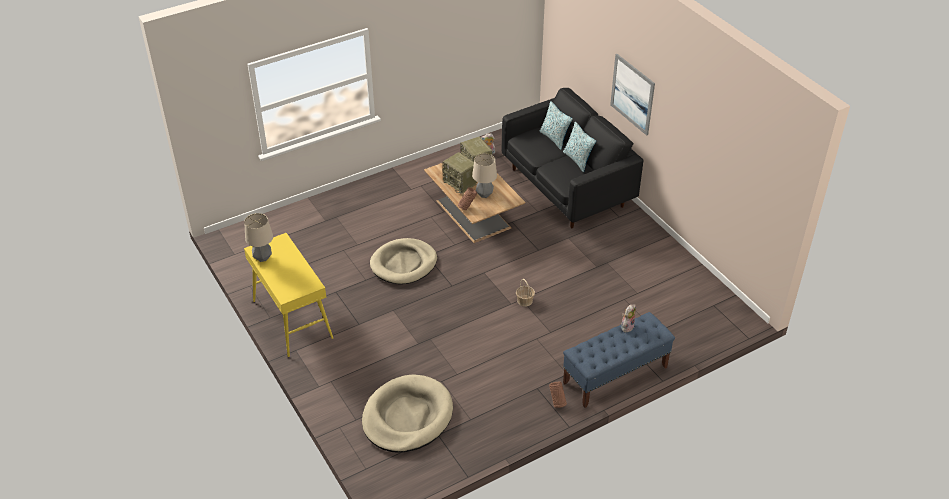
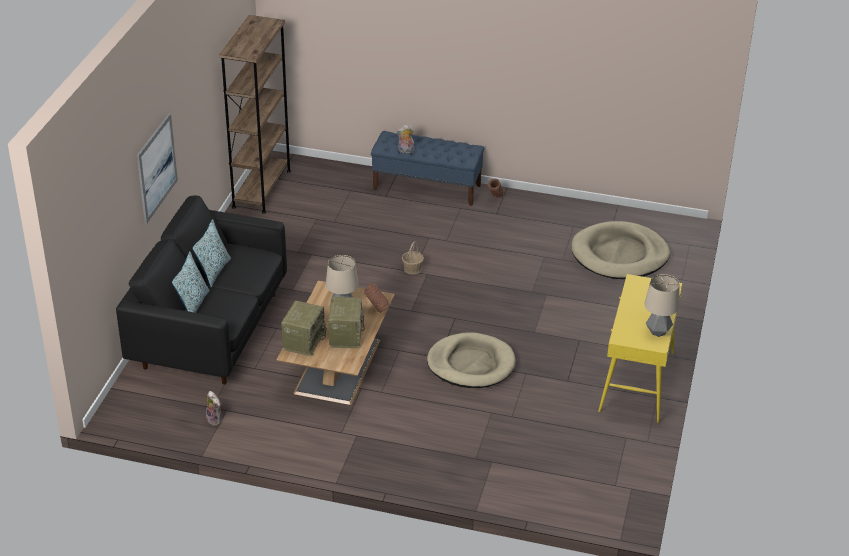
camera: 135 degrees left, 5 degrees down
(707, 289) = (262, 189): none -> brown bookcase

